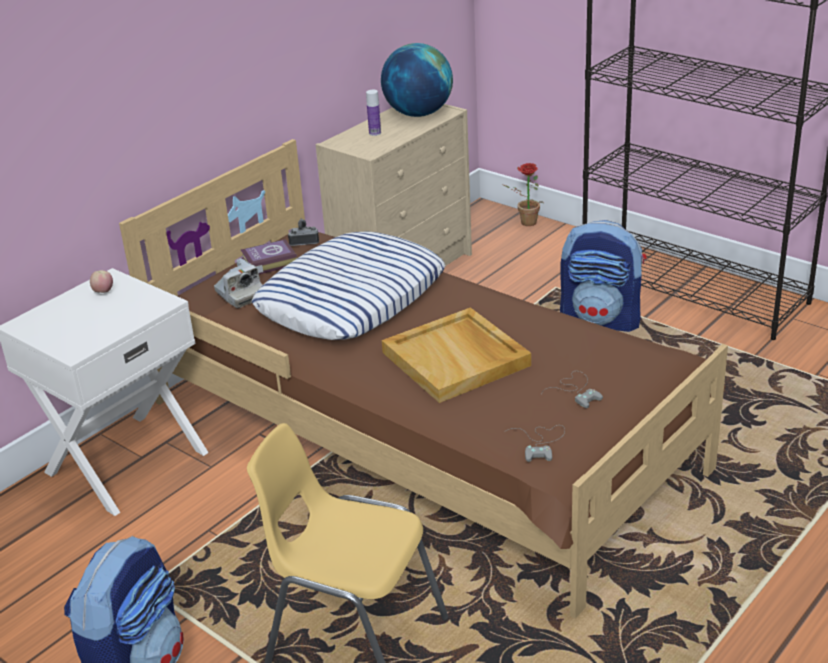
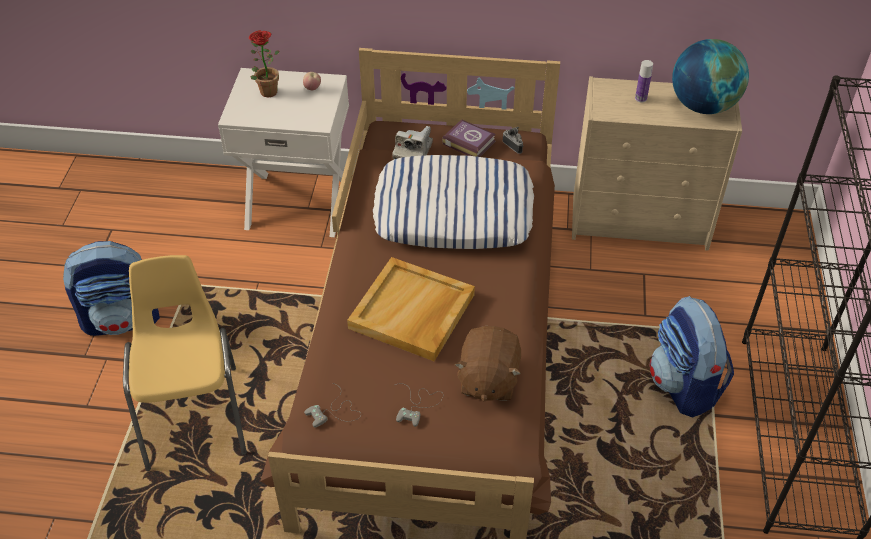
camera: 55 degrees right, 15 degrees up
(525, 223) = (796, 261): potted plant -> potted plant (266, 90)
(580, 344) = (487, 379): none -> brown plush toy

